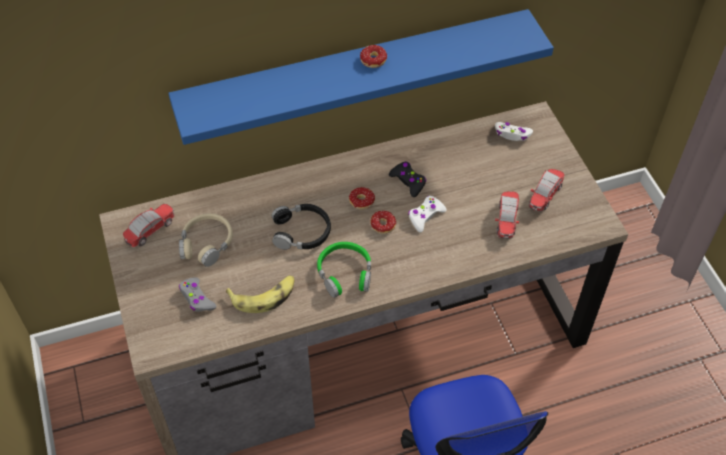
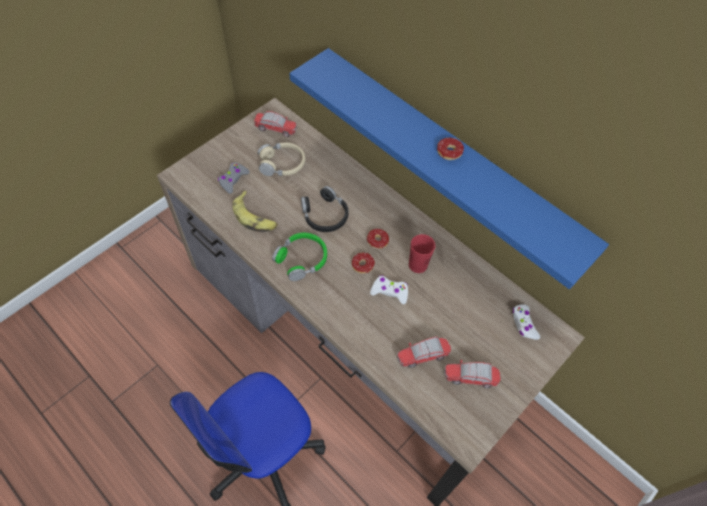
camera: 60 degrees right, 5 degrees up
(408, 181) = (418, 265): black game controller -> red cup

